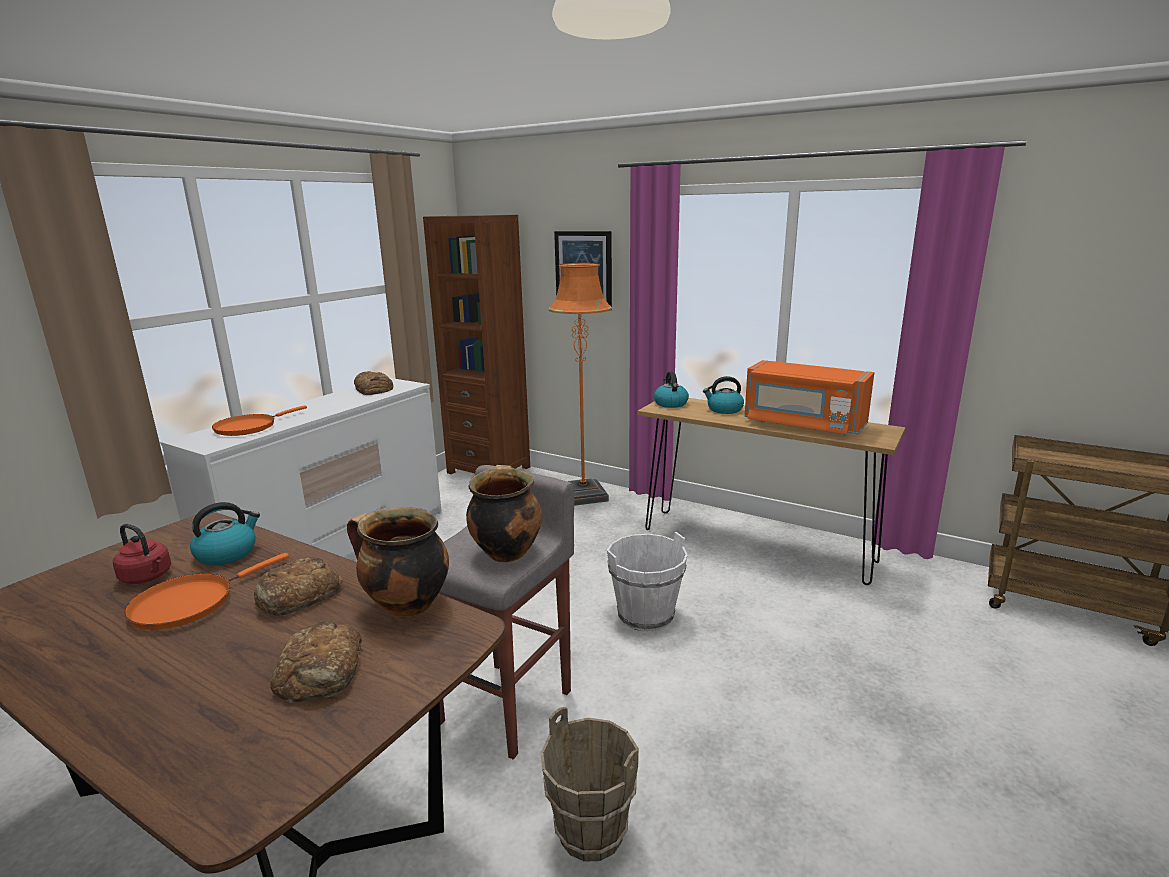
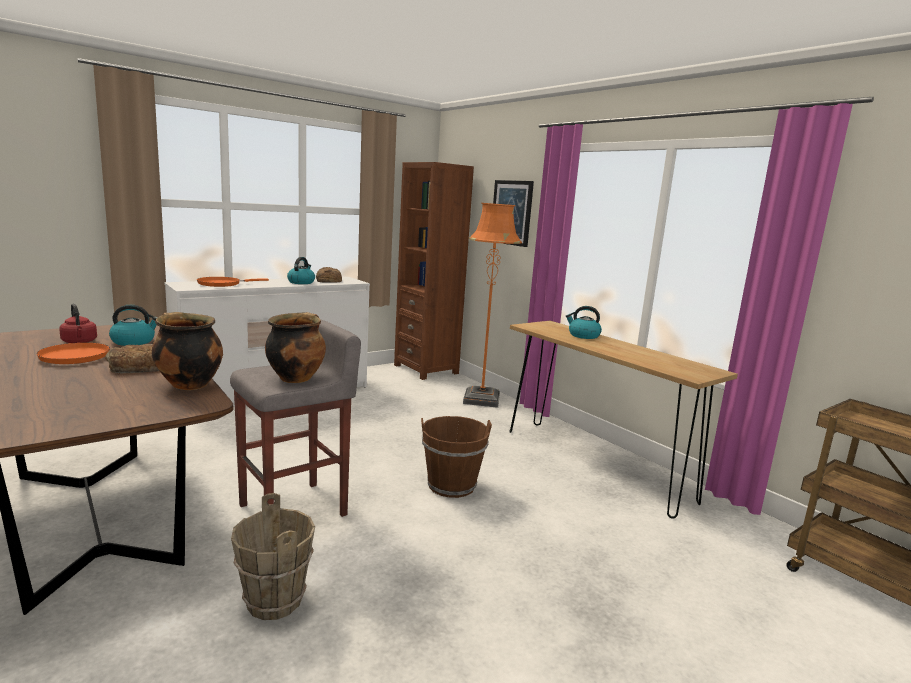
camera: 20 degrees right, 5 degrees down
(321, 671) = (96, 400): bread -> none
(645, 615) = (451, 486): white bucket -> brown bucket
(670, 403) = (543, 325): kettle -> kettle (301, 282)
(803, 424) = (638, 355): orange microwave -> none

